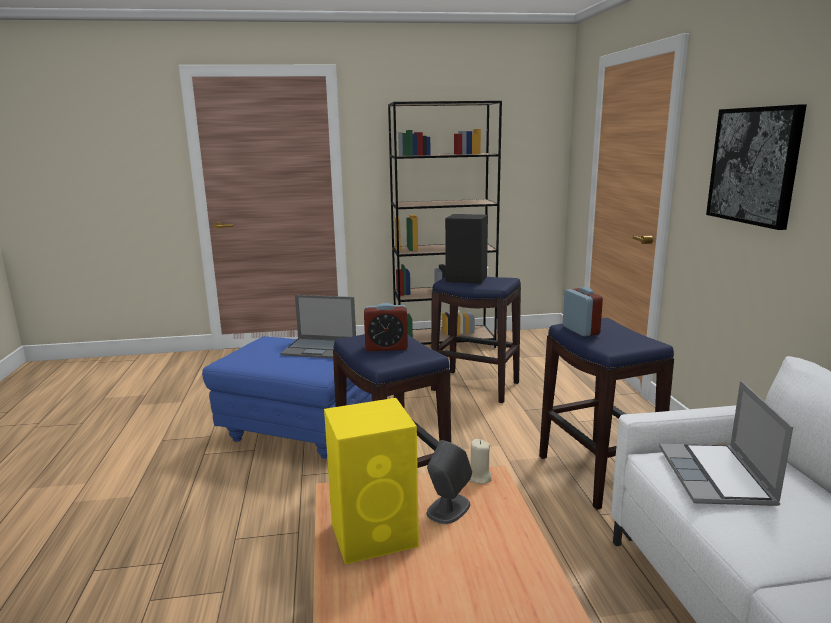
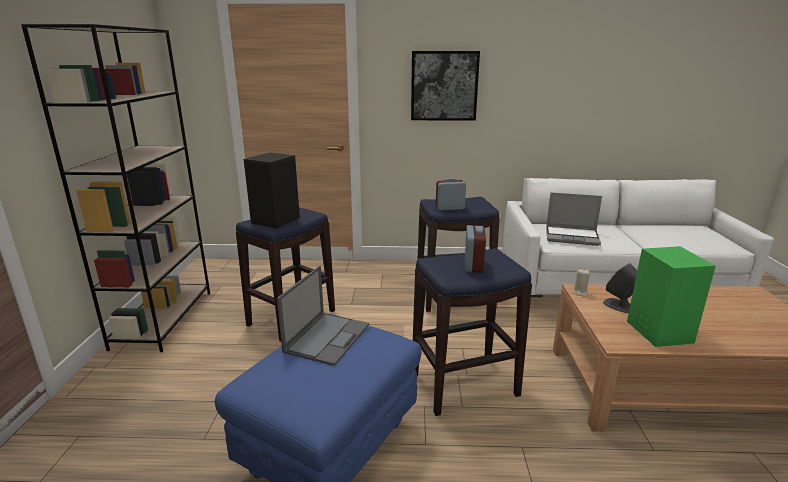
camera: 80 degrees left, 5 degrees up
(376, 534) = (658, 331): yellow speaker -> green speaker

